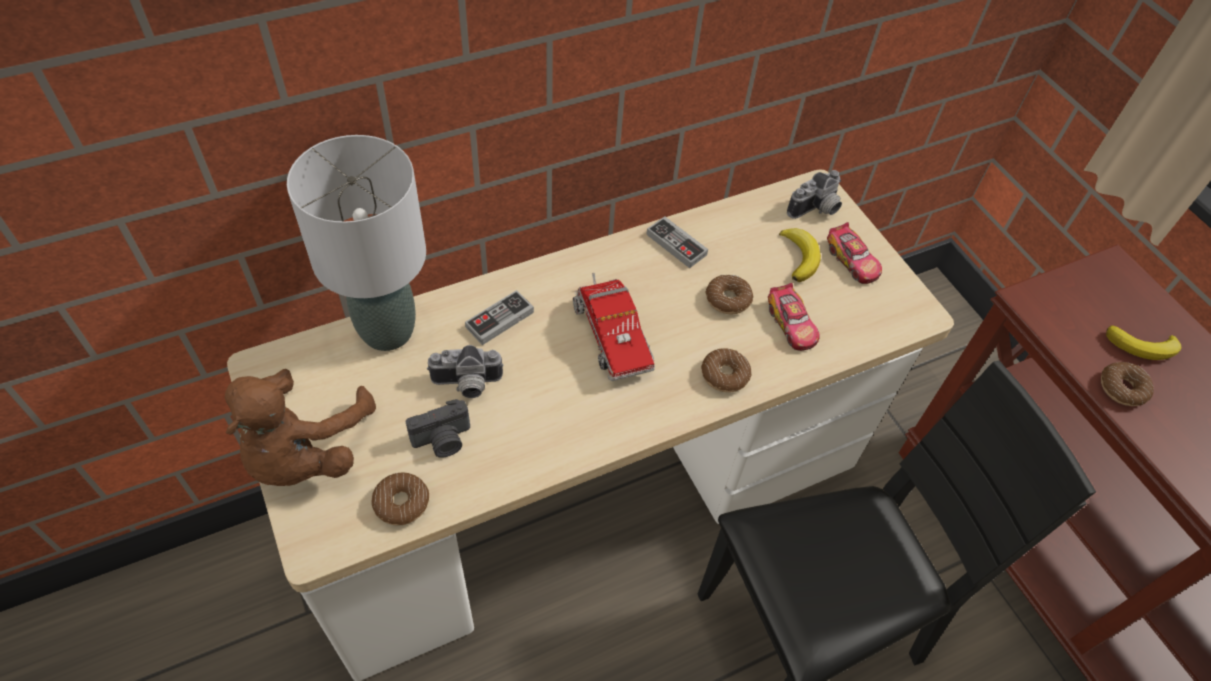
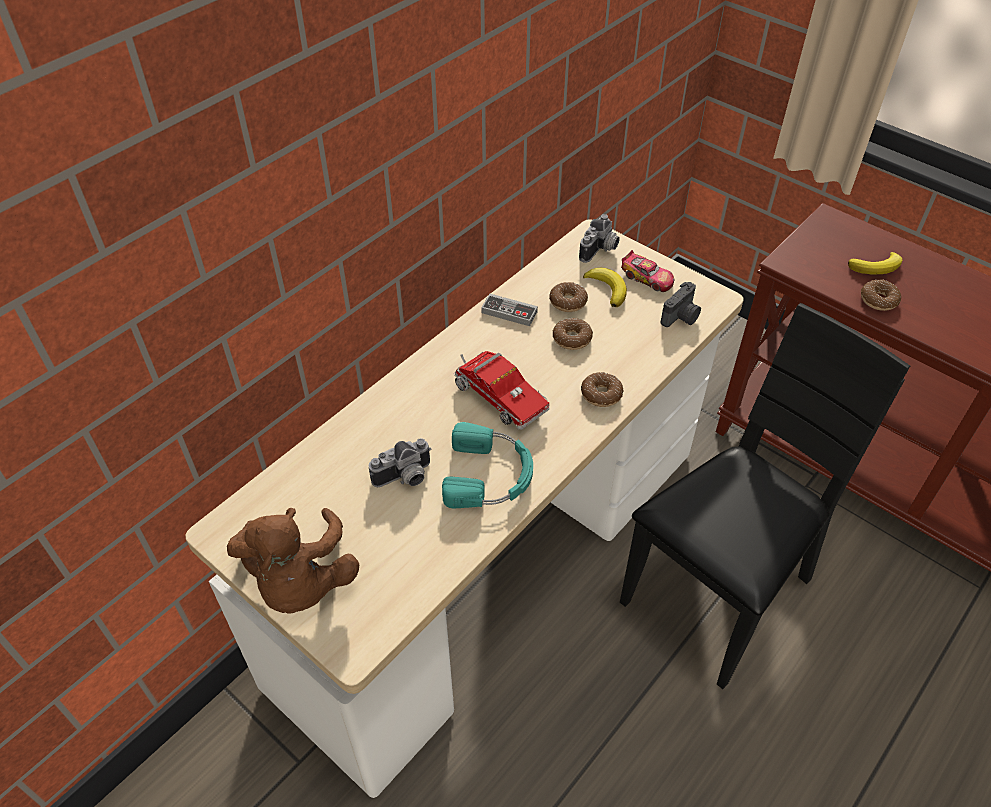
camera: 20 degrees left, 5 degrees down
(387, 330) = (313, 461): grey table lamp -> none
(401, 503) = (405, 587): donut -> donut (568, 302)
(443, 441) = (411, 527): camera -> camera (681, 317)
(499, 320) = (402, 419): game controller -> none
(554, 417) = (490, 475): none -> turquoise headphones
(791, 324) = (629, 340): toy car -> none

